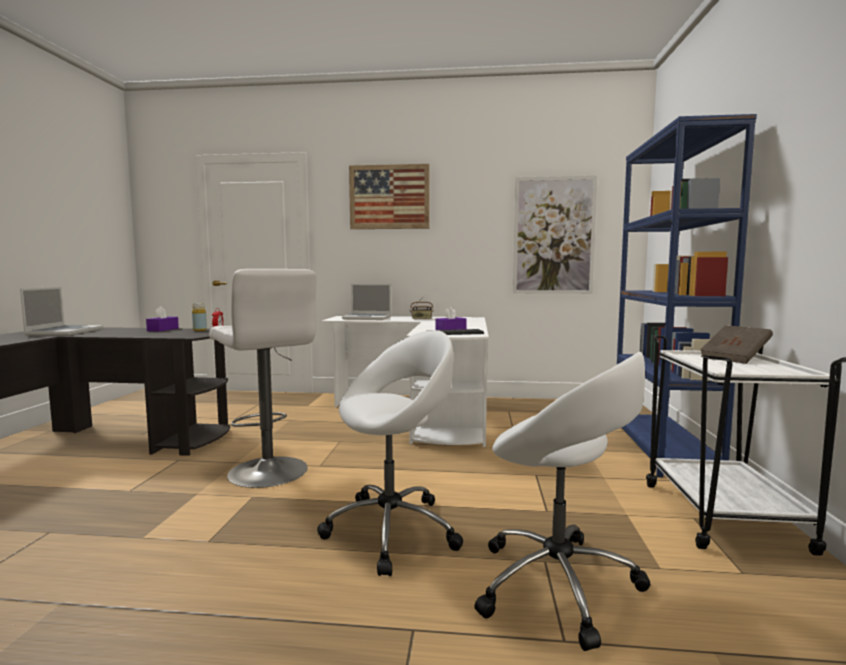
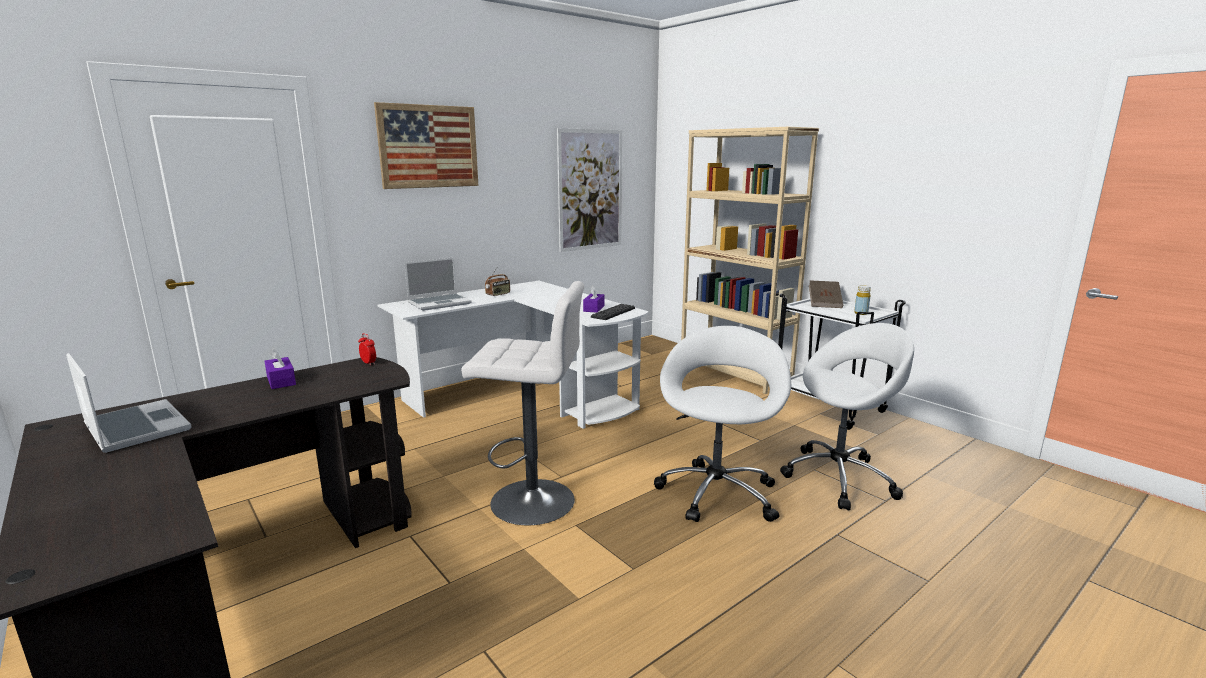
camera: 45 degrees left, 10 degrees up
(200, 330) = (343, 369): yellow bottle -> yellow bottle (861, 313)
(662, 450) = (734, 373): blue bookcase -> beige bookcase

